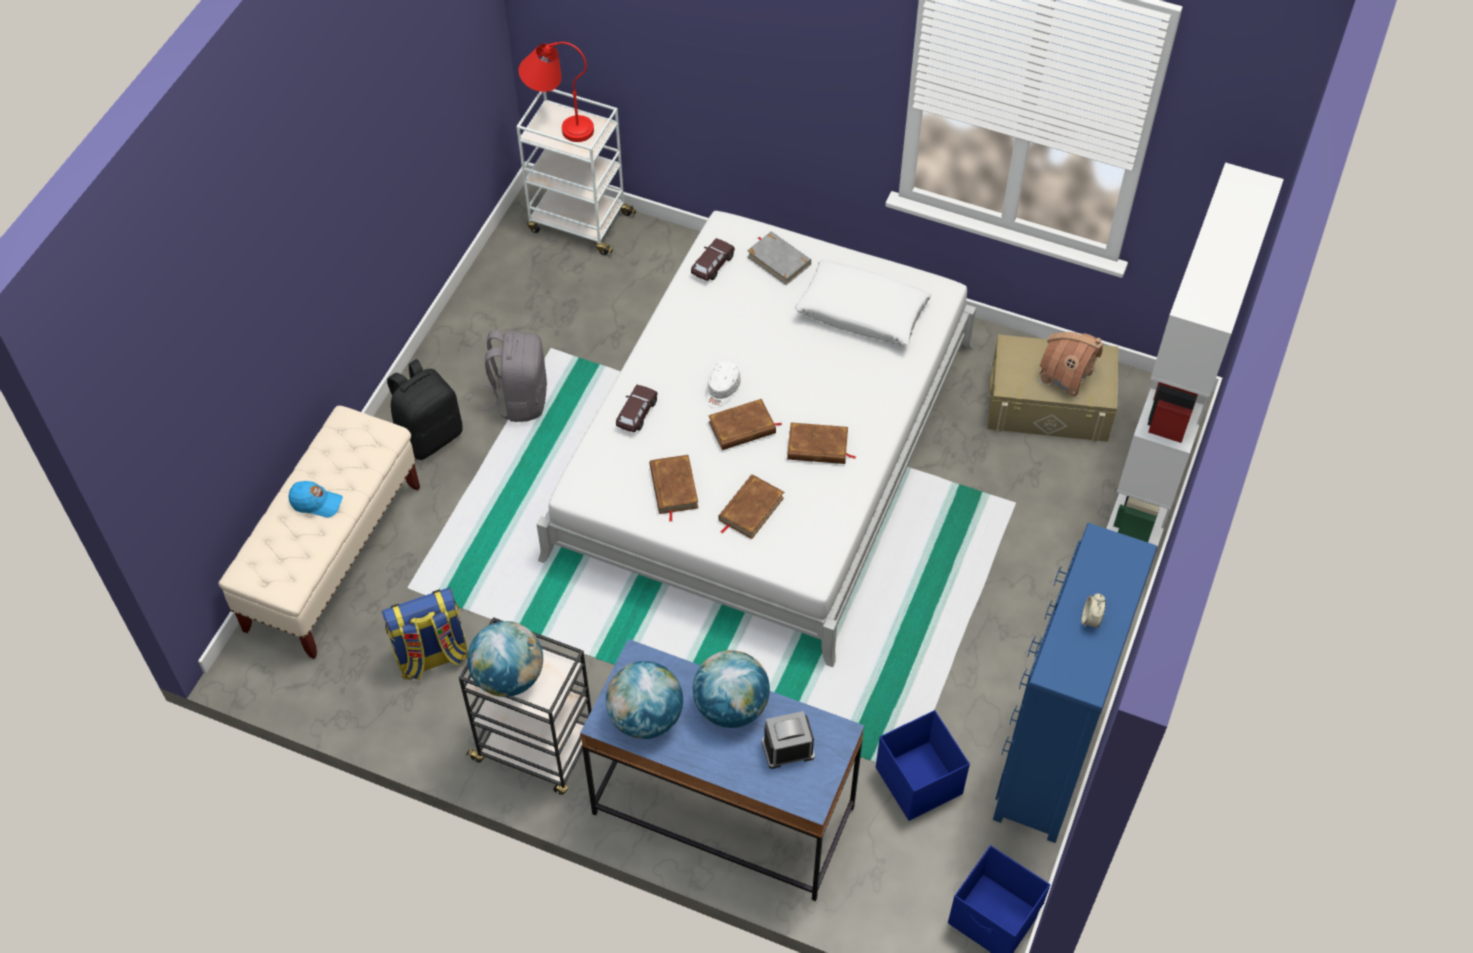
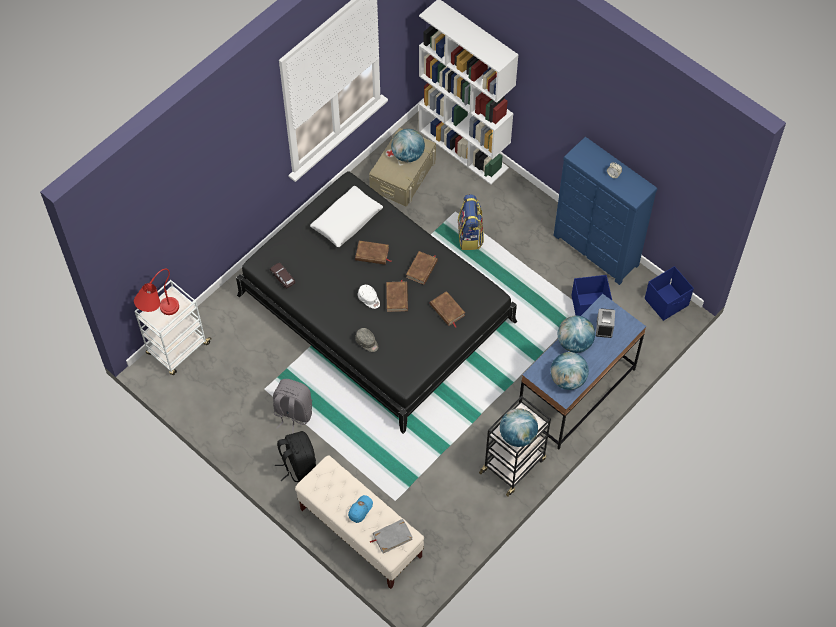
camera: 70 degrees left, 5 degrees up
(431, 656) = (442, 499): backpack -> backpack (470, 236)
(636, 414) = (367, 342): brown toy car -> grey cap
(673, 487) = (420, 340): brown book -> brown book (372, 254)
(764, 449) = (376, 308): white bed -> black bed
(779, 260) = (294, 246): grey book -> grey book (392, 537)
(1067, 376) = (408, 155): toy house -> globe

